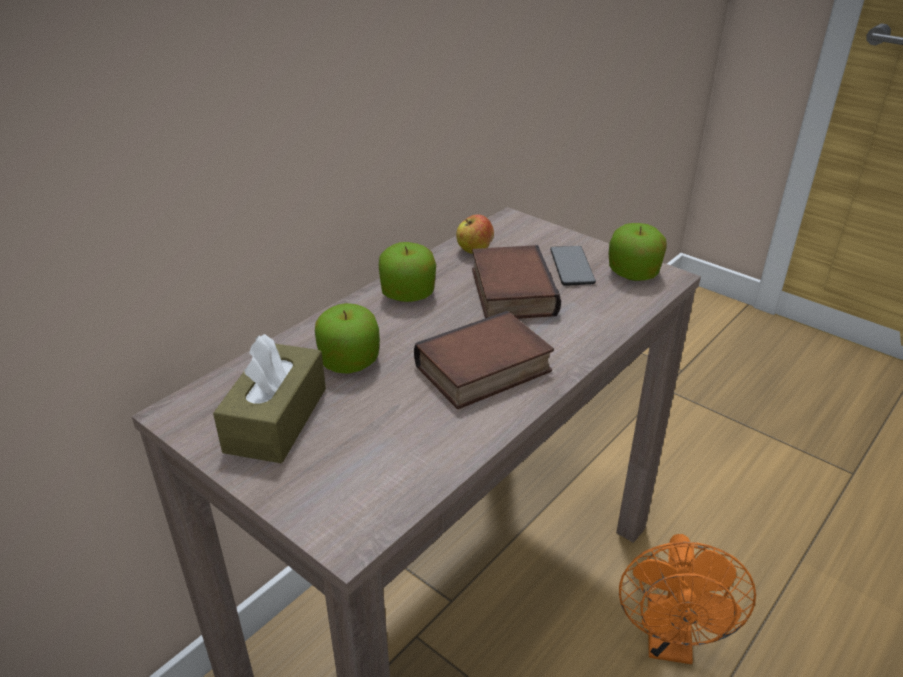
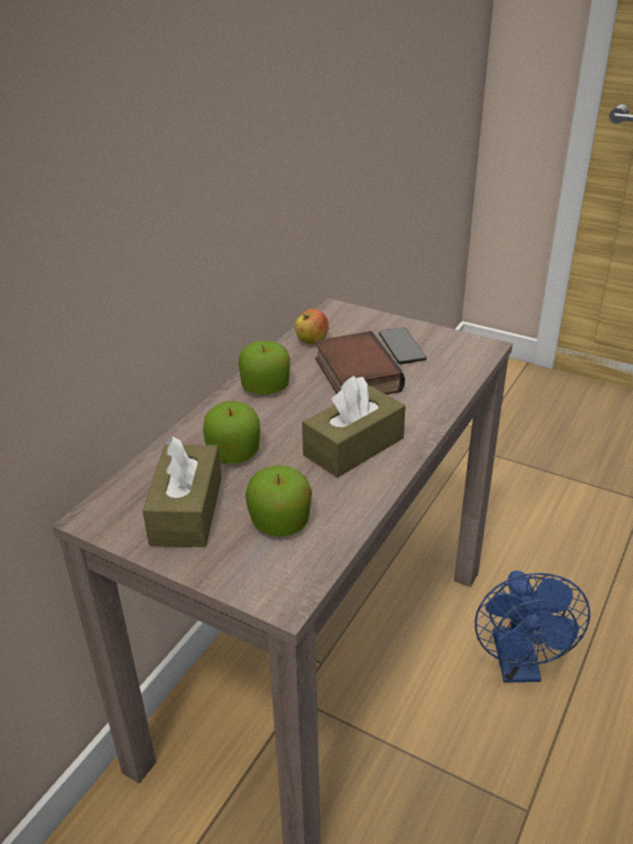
camera: 10 degrees left, 0 degrees up
(483, 371) = (353, 446): book -> brown tissue box
(633, 273) = (456, 347): apple -> apple (280, 522)
(670, 642) = (518, 667): orange fan -> blue fan

